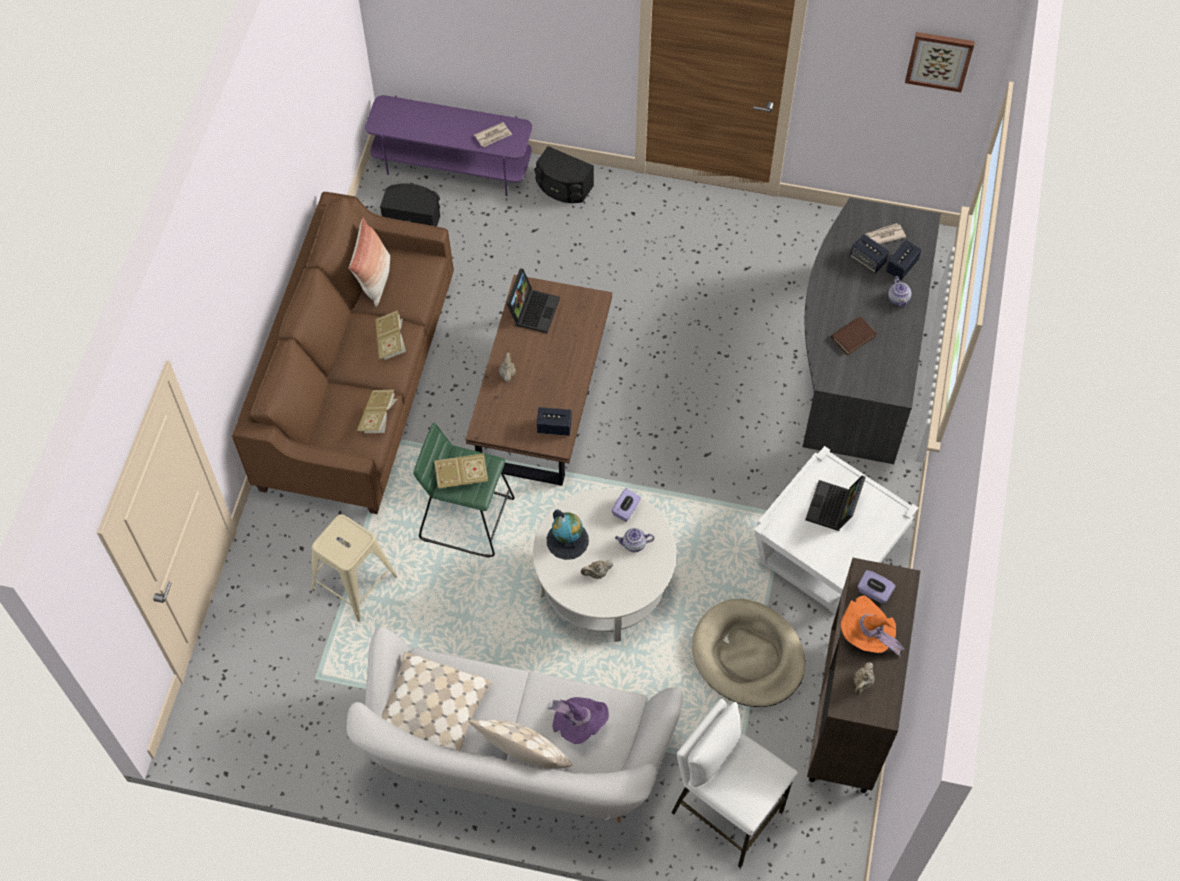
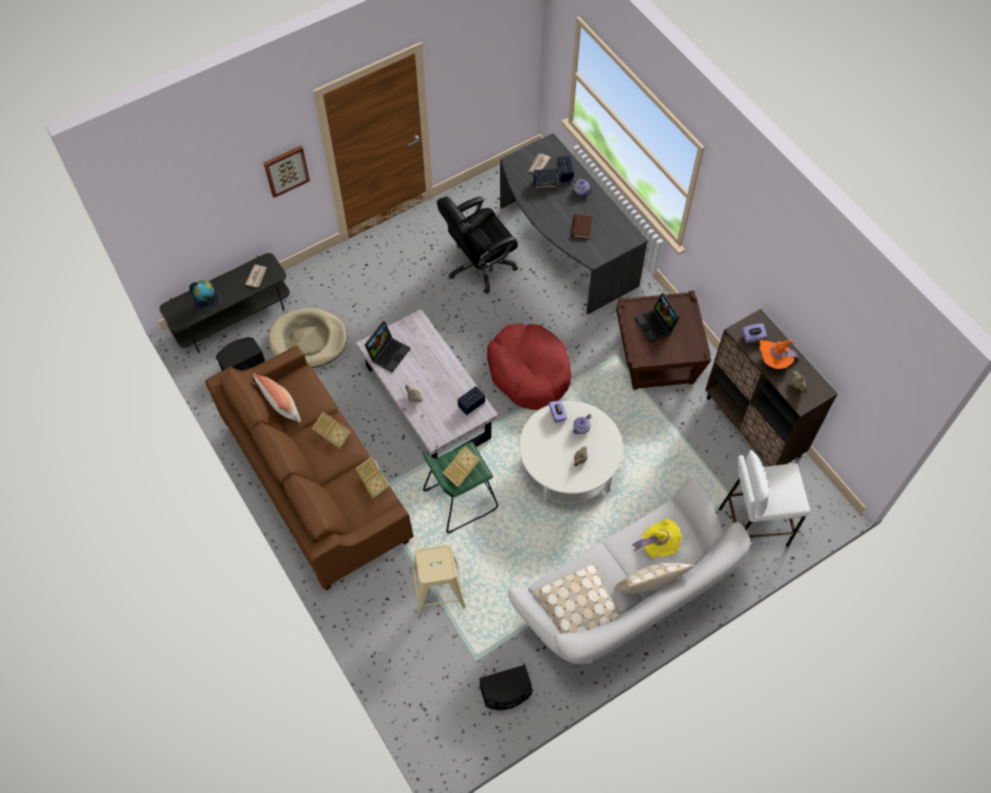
camera: 45 degrees left, 0 degrees up
(453, 164) = (233, 317): purple tv stand -> grey tv stand
(533, 309) = (388, 352): laptop -> laptop turned 60 degrees clockwise
(542, 397) = (428, 401): brown coffee table -> white coffee table
(563, 187) = (311, 280): black speaker -> black speaker (506, 693)
(567, 540) = (546, 456): globe -> globe (207, 301)
(578, 724) = (658, 544): purple hat -> yellow hat
(674, 454) = (529, 372): none -> red dog bed
(746, 305) = (479, 266): none -> black office chair
(748, 656) = (677, 441): beige dog bed -> beige dog bed (308, 340)
(827, 553) = (657, 356): white side table -> brown side table
(939, 60) = (507, 39): picture -> picture (286, 170)

